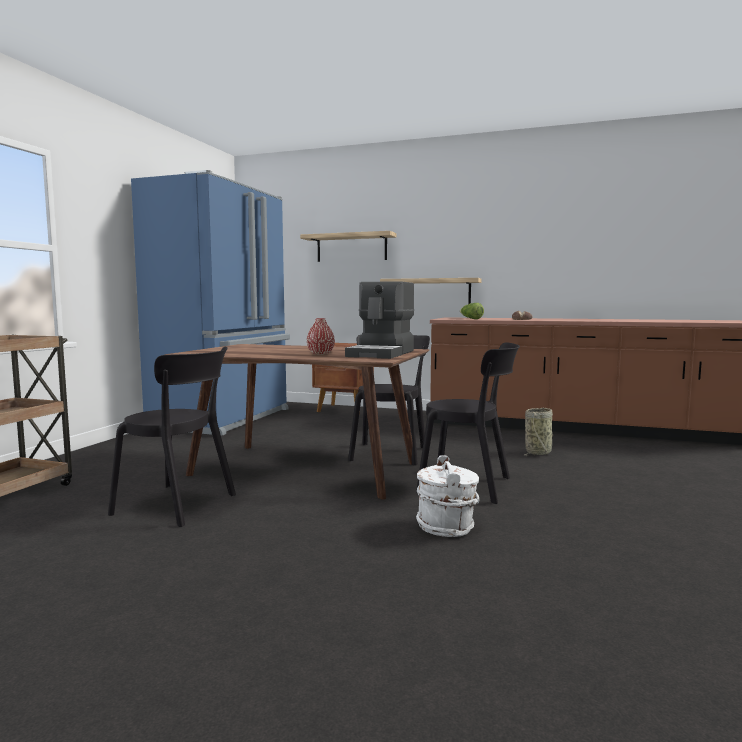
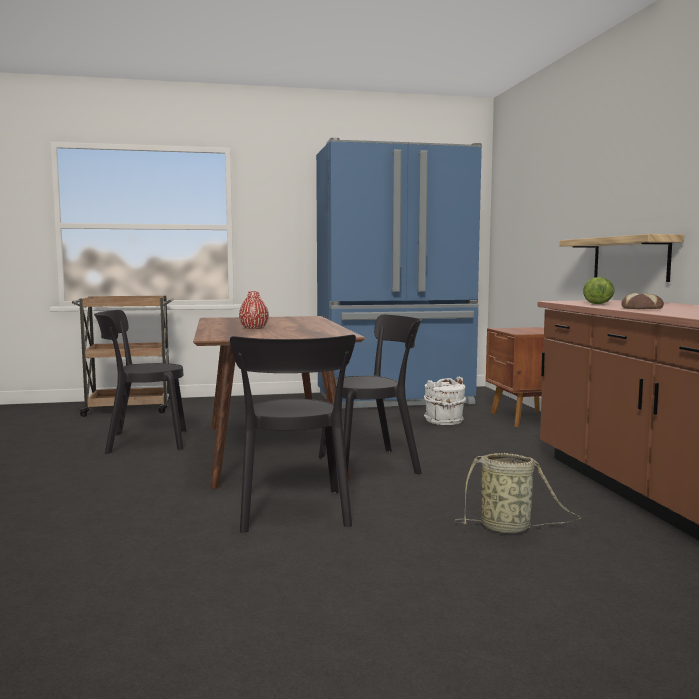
camera: 60 degrees right, 0 degrees up
(179, 505) = (142, 442): black chair -> black chair turned 90 degrees clockwise
(351, 248) = (563, 197): shelf -> none
(382, 354) = (276, 334): coffee machine -> none
(446, 527) = (150, 522): white bucket -> white bucket (444, 421)

